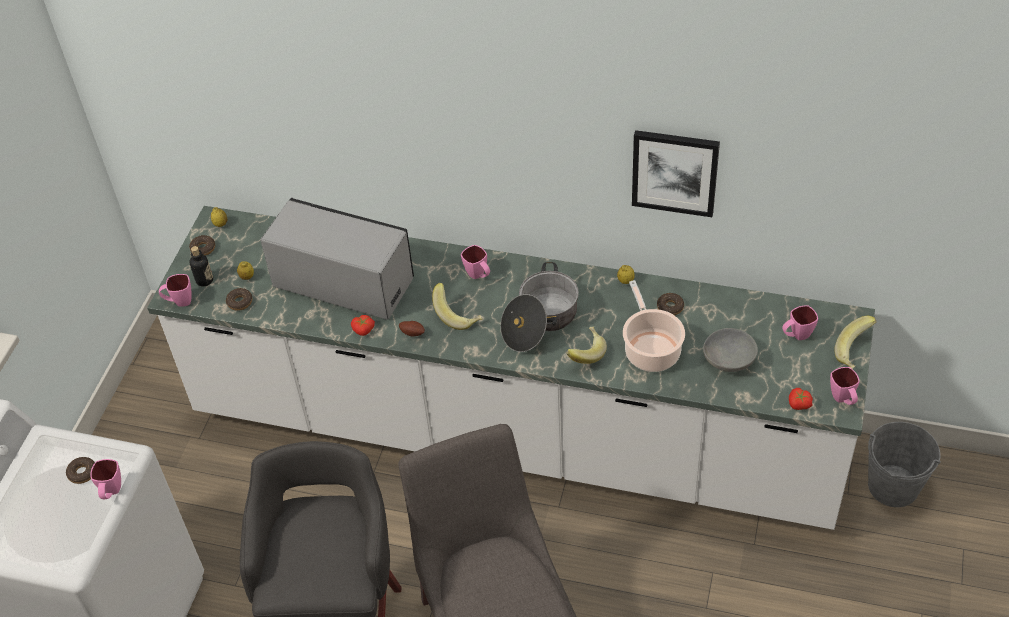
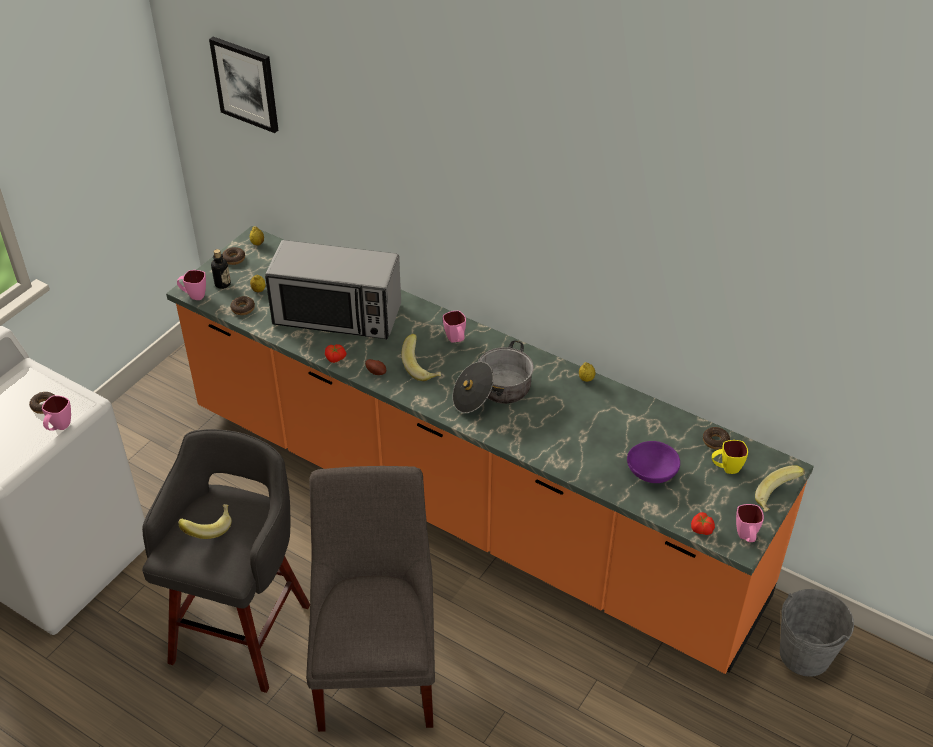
camera: 15 degrees right, 5 degrees down
(343, 282) = (337, 315): microwave -> microwave turned 150 degrees clockwise
(514, 433) = (466, 503): white counter -> orange counter
(585, 353) = (520, 430): banana -> banana (208, 527)
(651, 350) = (582, 443): cooking pot -> none
(670, 307) = (617, 412): donut -> donut (715, 441)
(675, 172) = (643, 280): picture -> picture (246, 84)
(729, 359) = (652, 471): grey bowl -> purple bowl
(796, 336) = (726, 468): pink mug -> yellow mug

